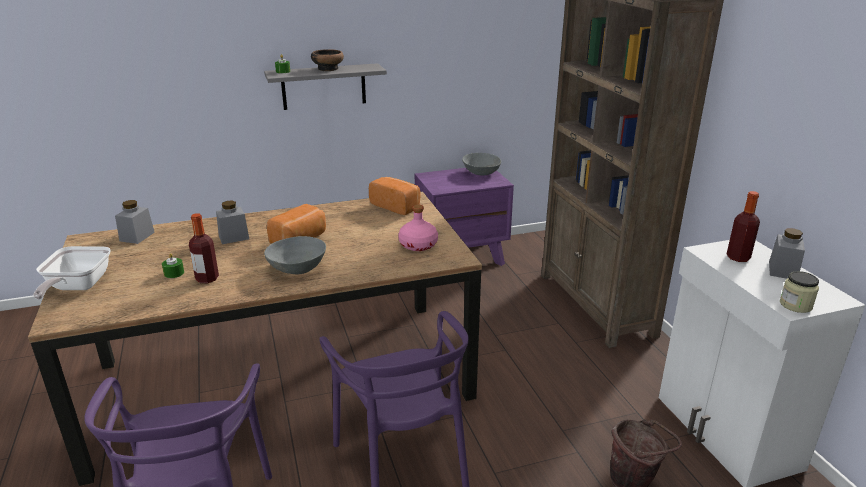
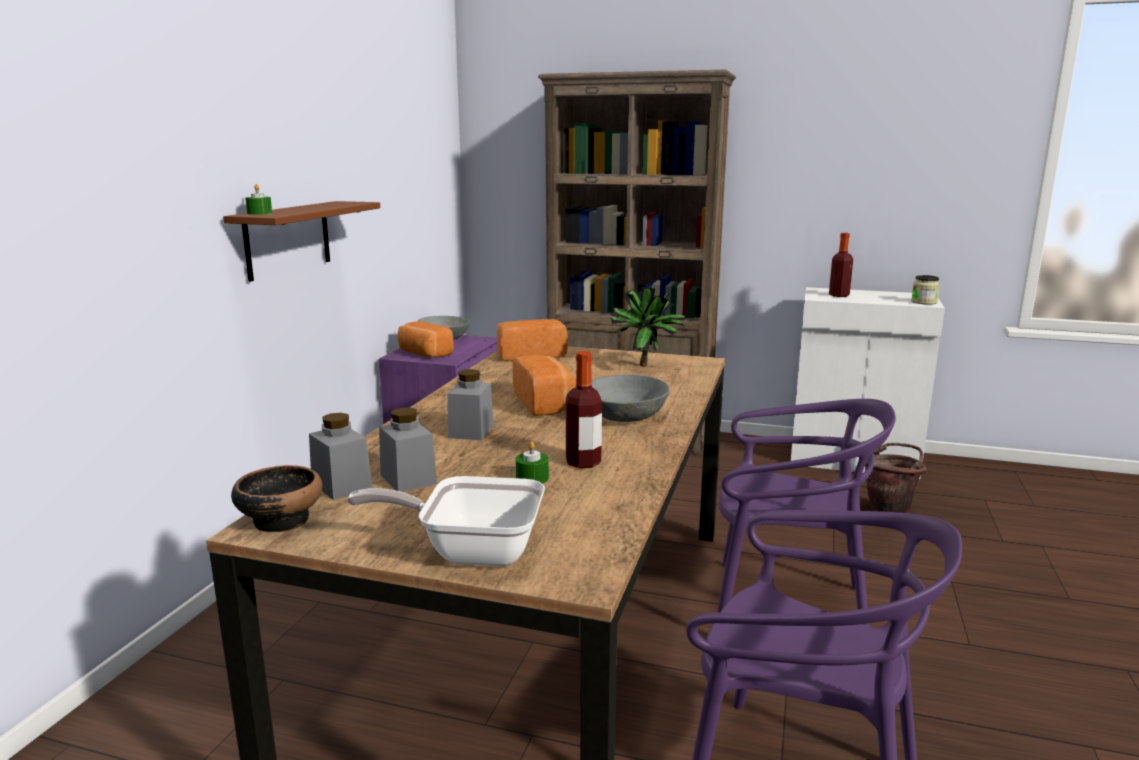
camera: 55 degrees left, 10 degrees down
(76, 287) = (471, 551): frying pan -> frying pan turned 150 degrees clockwise
(324, 86) = (288, 239): grey shelf -> brown shelf
(328, 69) = (306, 207): bowl -> bowl (281, 520)
(418, 245) = (648, 366): pink bottle -> potted plant
(441, 179) = (424, 354): none -> bread
(782, 270) = (870, 293): grey jar -> grey jar (408, 479)

